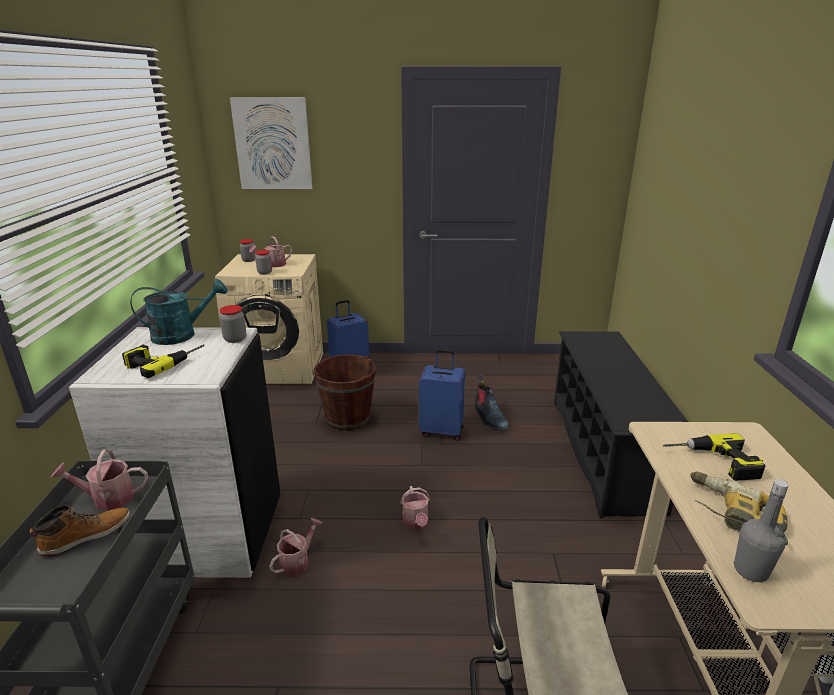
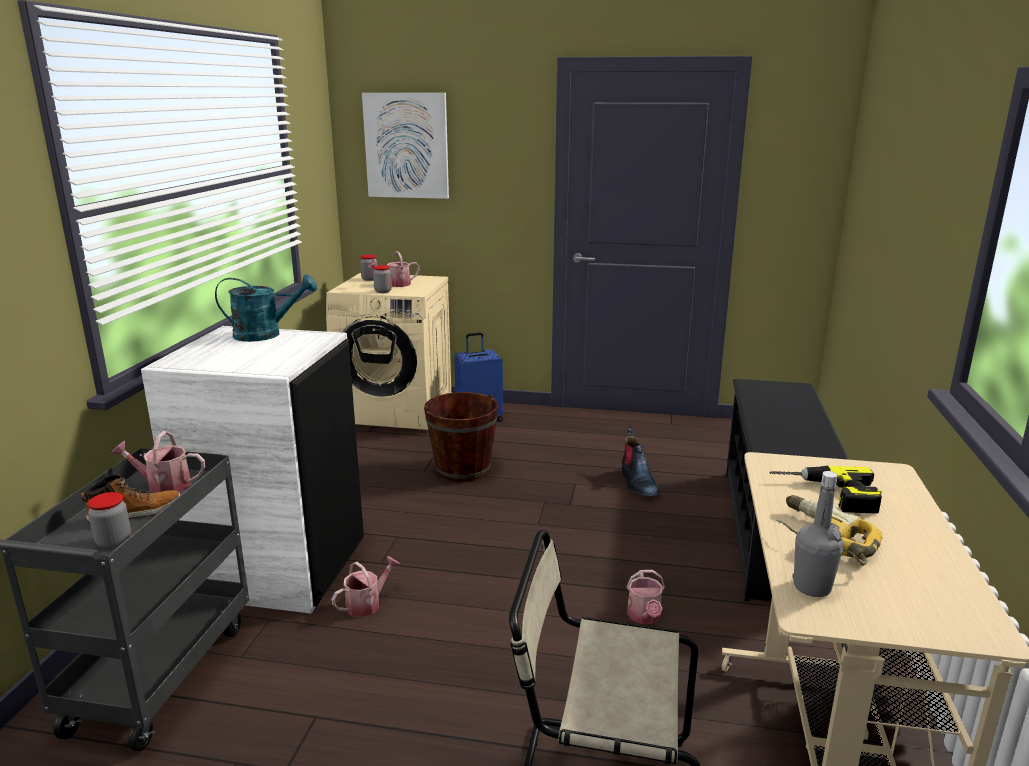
camera: 10 degrees right, 5 degrees down
(164, 360) = (240, 354): power drill -> none
(235, 339) = (320, 341): jar -> jar (114, 542)
(416, 522) = (514, 581): watering can -> watering can (645, 616)
(442, 431) = (573, 491): blue suitcase -> none

